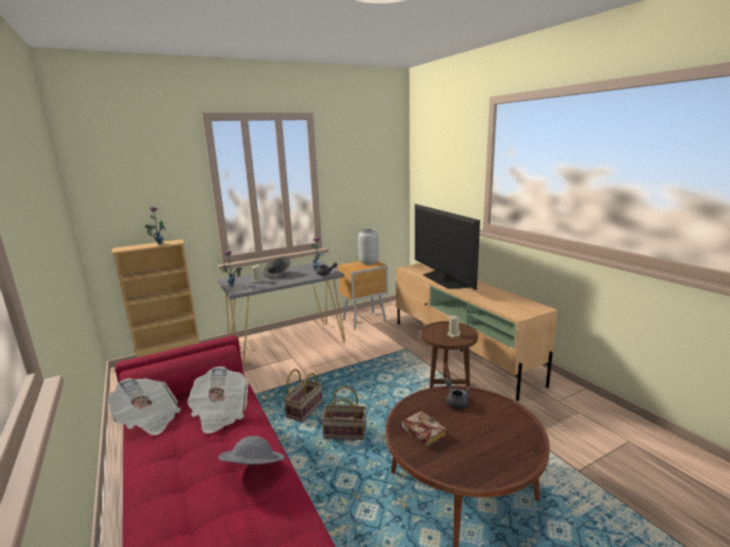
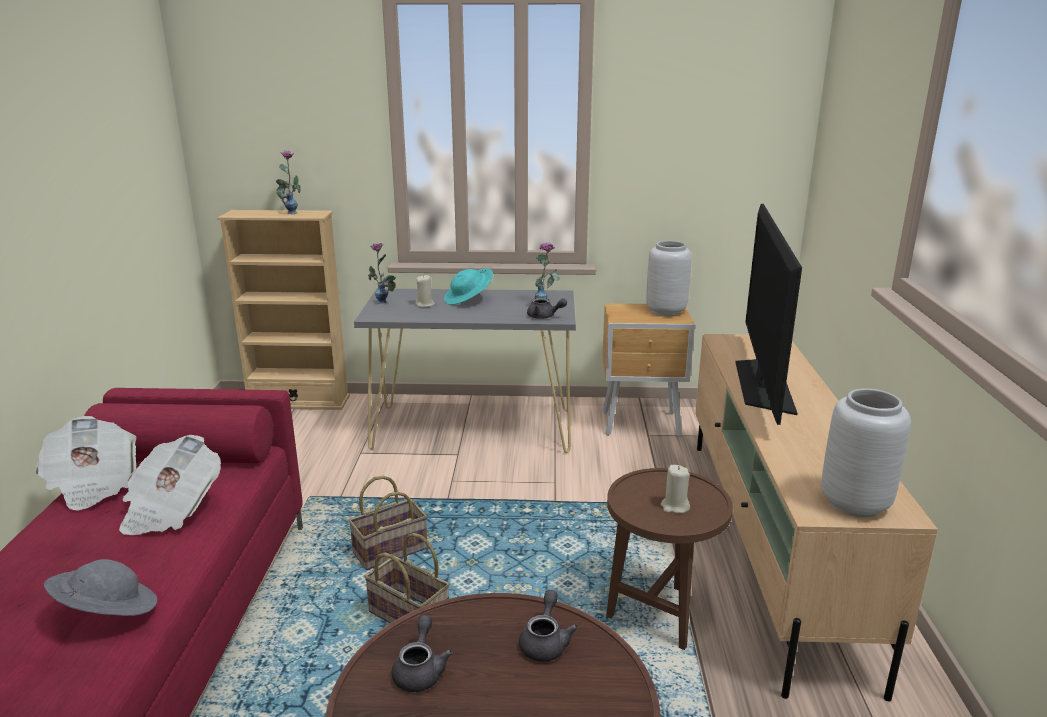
camera: 30 degrees right, 5 degrees up
(277, 274) = (469, 300): grey hat -> turquoise hat
(421, 432) = (420, 670): book -> grey teapot
(525, 309) = (855, 503): none -> grey vase

